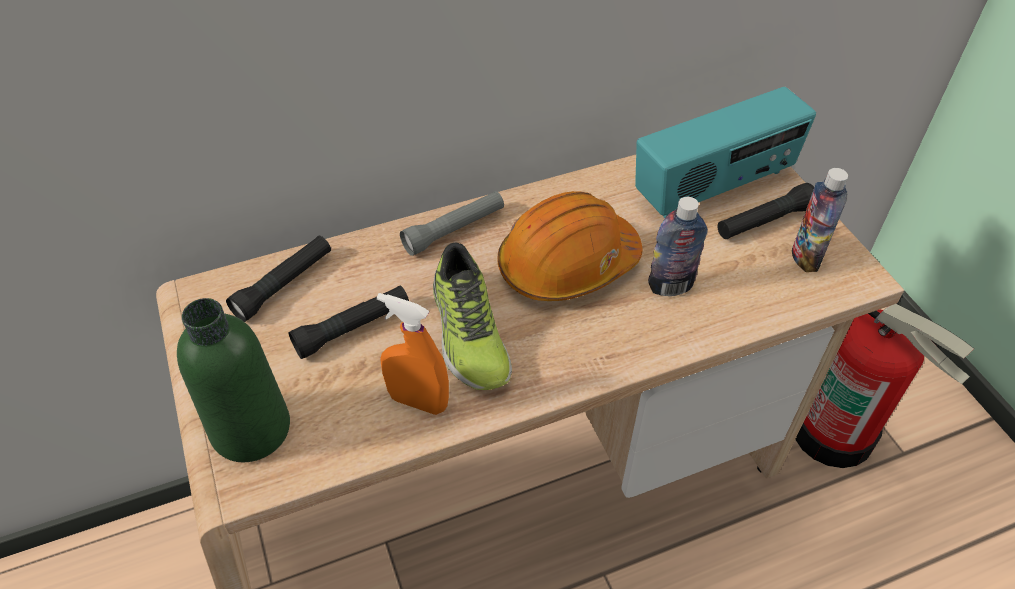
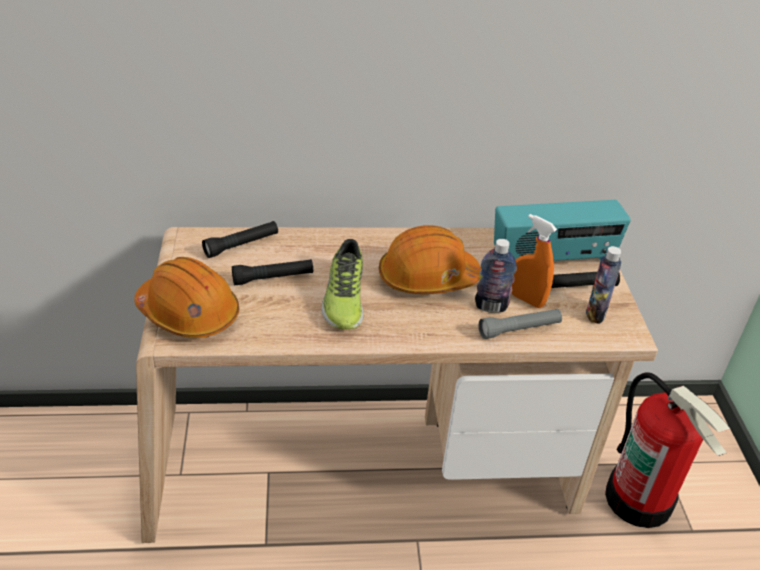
camera: 15 degrees right, 10 degrees down
(251, 429) = (189, 313): green bottle -> orange hard hat
(418, 401) = (295, 326): orange spray bottle -> orange spray bottle (526, 299)
(454, 230) = (362, 241): grey flashlight -> grey flashlight (519, 329)

